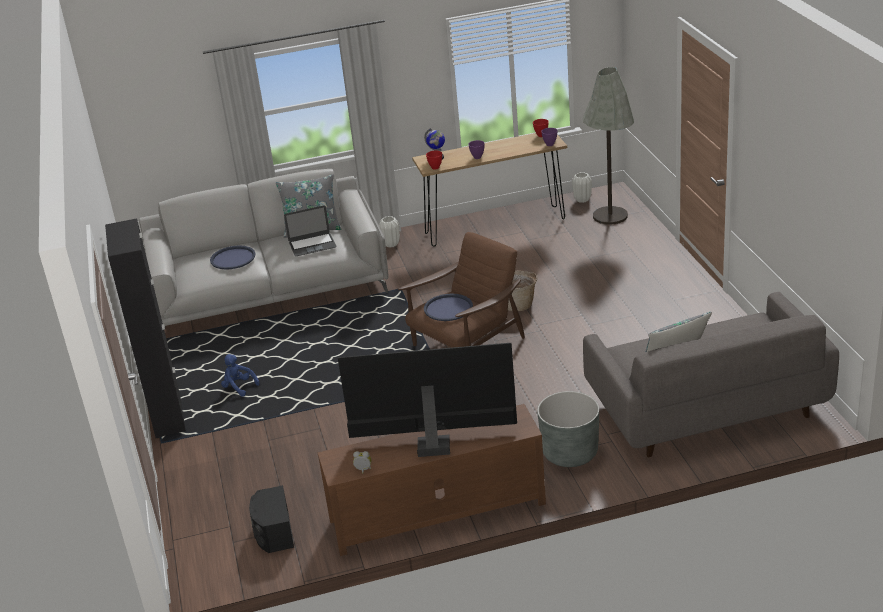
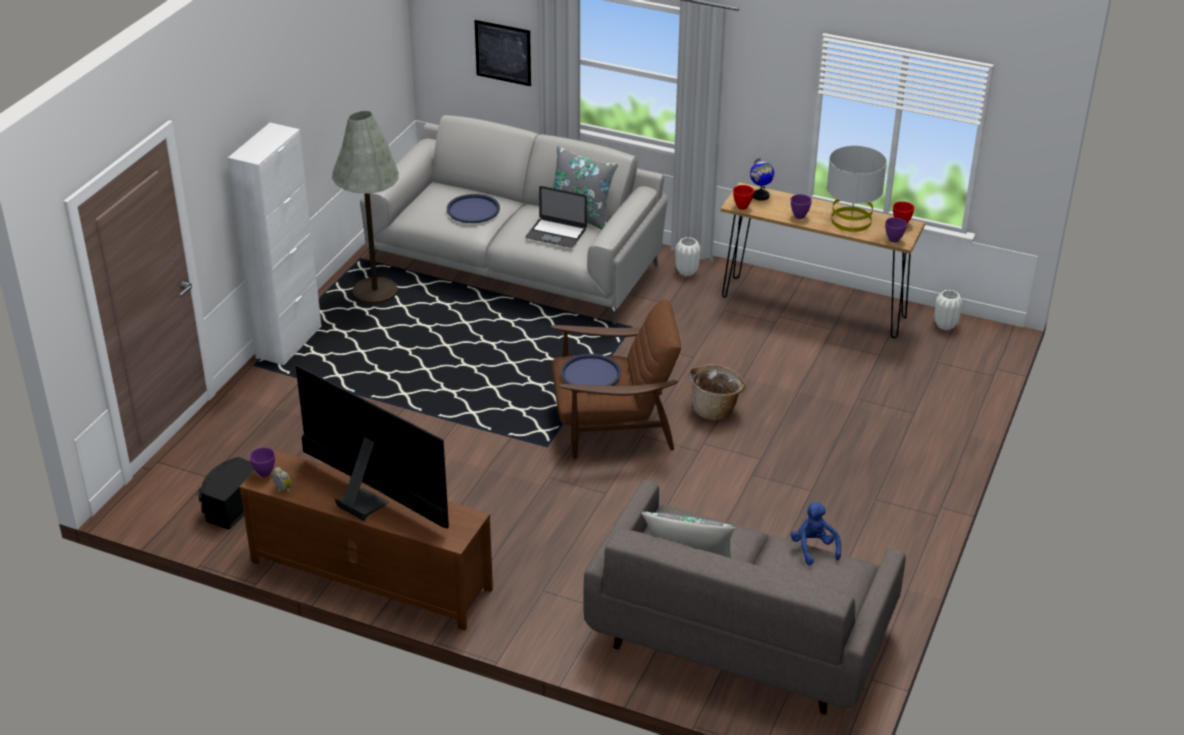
camera: 35 degrees right, 5 degrees up
(168, 416) = (289, 342): black cabinet -> white cabinet
(188, 133) = (503, 52): none -> picture
(239, 387) = (373, 348): blue plush toy -> blue plush toy (813, 548)
(333, 468) = (264, 473): none -> purple bowl
(510, 146) = (851, 221): none -> grey table lamp
(570, 453) = (552, 595): grey planter -> none
(610, 216) = (948, 361): grey floor lamp -> grey floor lamp (375, 291)

